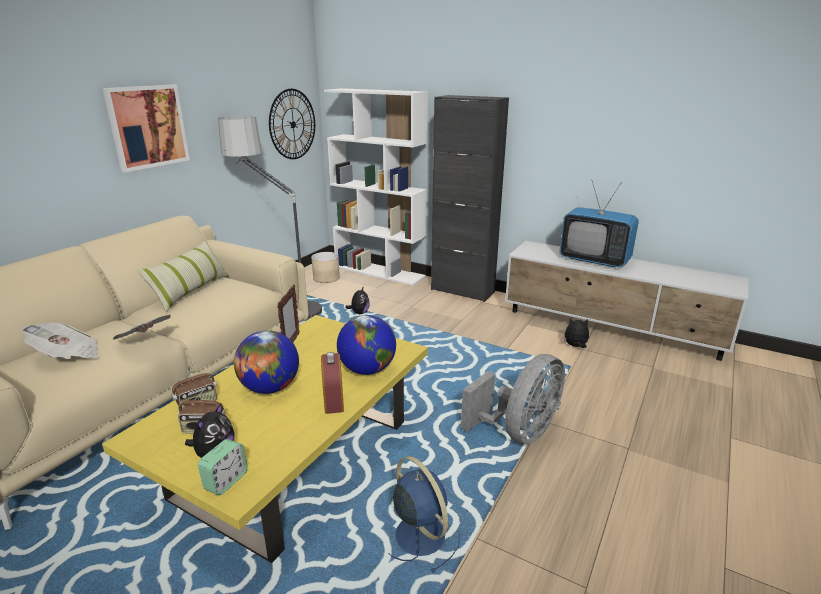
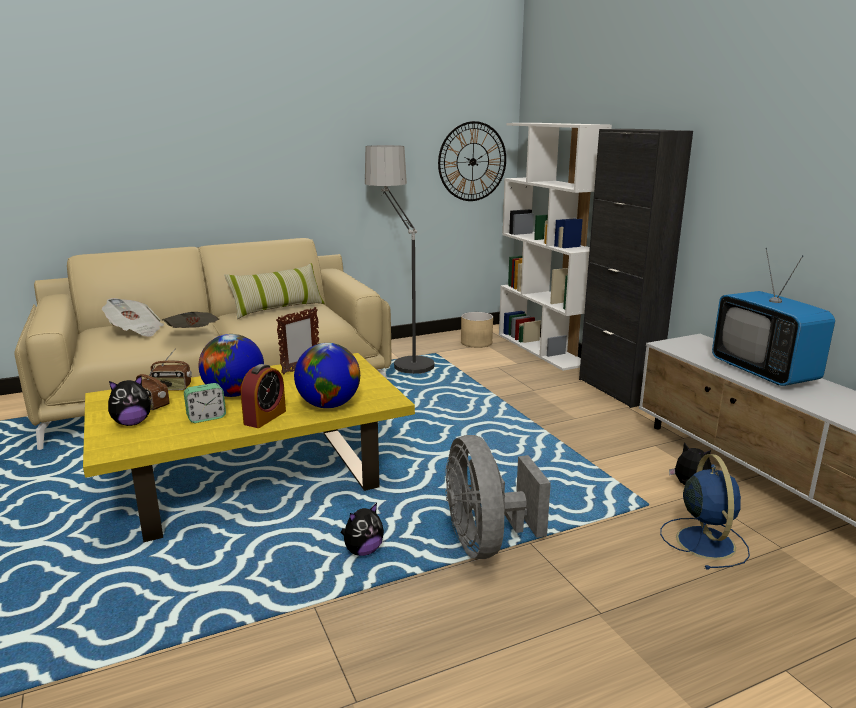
camera: 35 degrees right, 5 degrees down
(147, 127) = (292, 149): picture -> none
(226, 481) = (112, 441): alarm clock -> alarm clock (206, 417)
(359, 313) = (467, 382): plush toy -> plush toy (363, 551)
(418, 534) = (271, 578): blue fan -> blue fan (704, 541)
(519, 432) = (486, 542): grey fan -> grey fan turned 90 degrees clockwise

